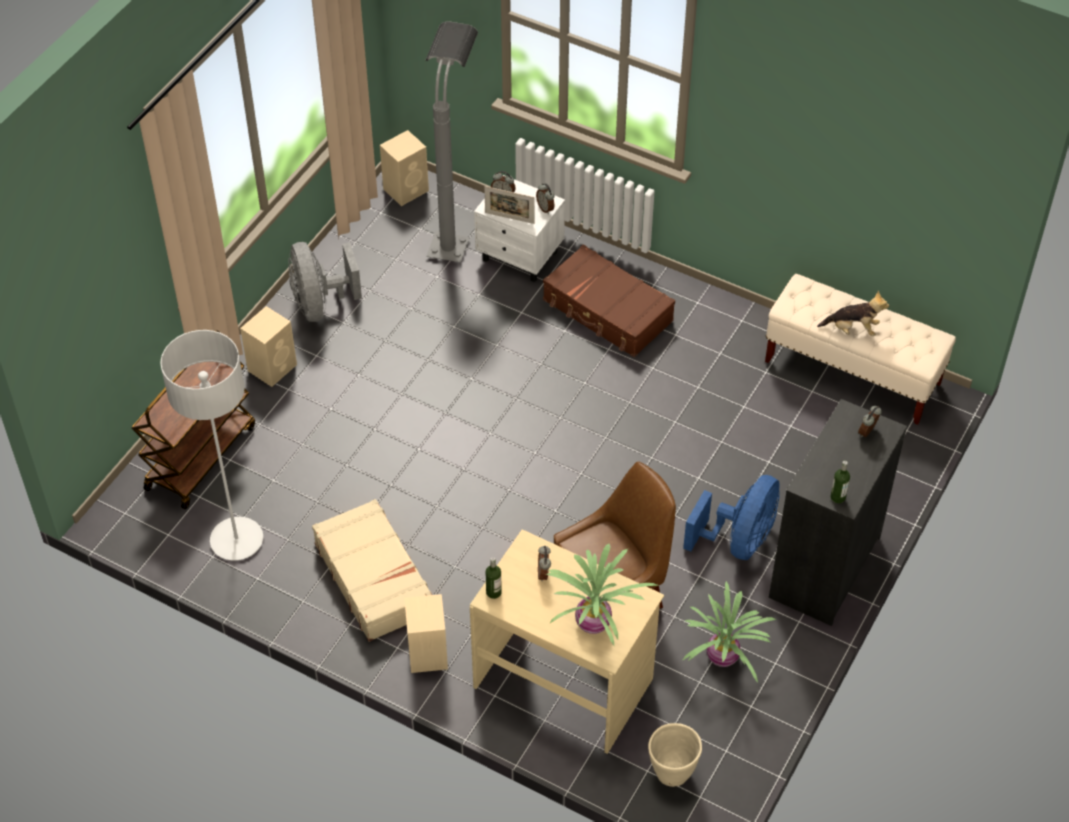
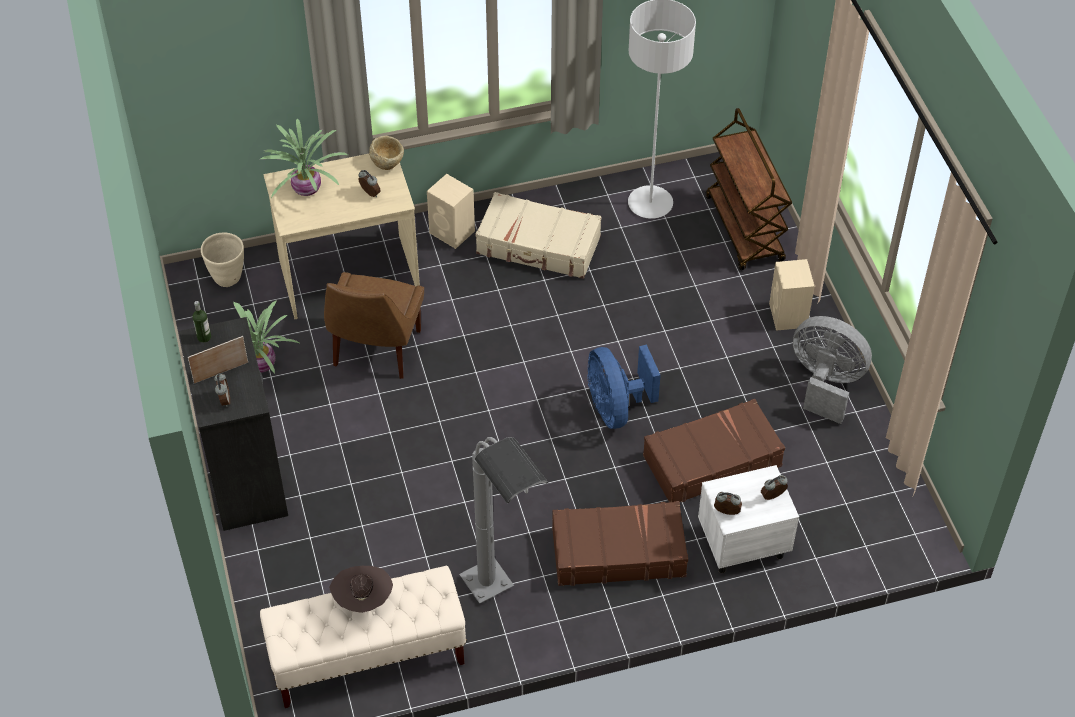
camera: 135 degrees right, 0 degrees up
(407, 189) = (905, 529): beige speaker -> none
(453, 231) = (819, 522): grey floor lamp -> grey floor lamp (502, 603)
(469, 317) = (711, 460): none -> brown suitcase
(493, 592) = (388, 163): bottle -> beige bowl
(509, 218) = (742, 481): picture frame -> picture frame (221, 372)
(739, 541) = (325, 449): blue fan -> blue fan (616, 408)
(852, 329) = (363, 599): plush toy -> brown hat

